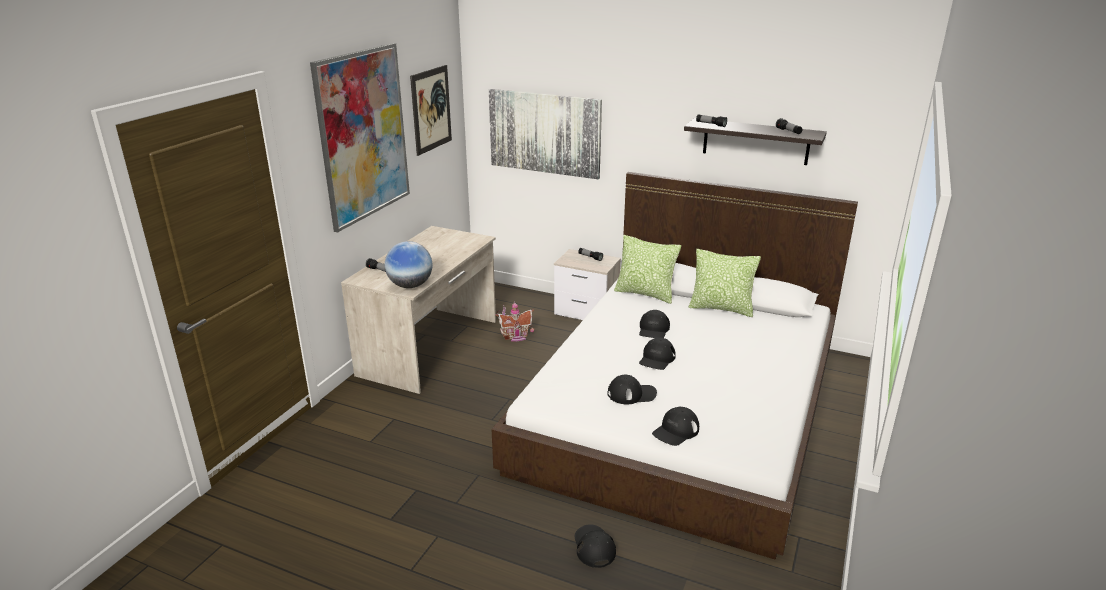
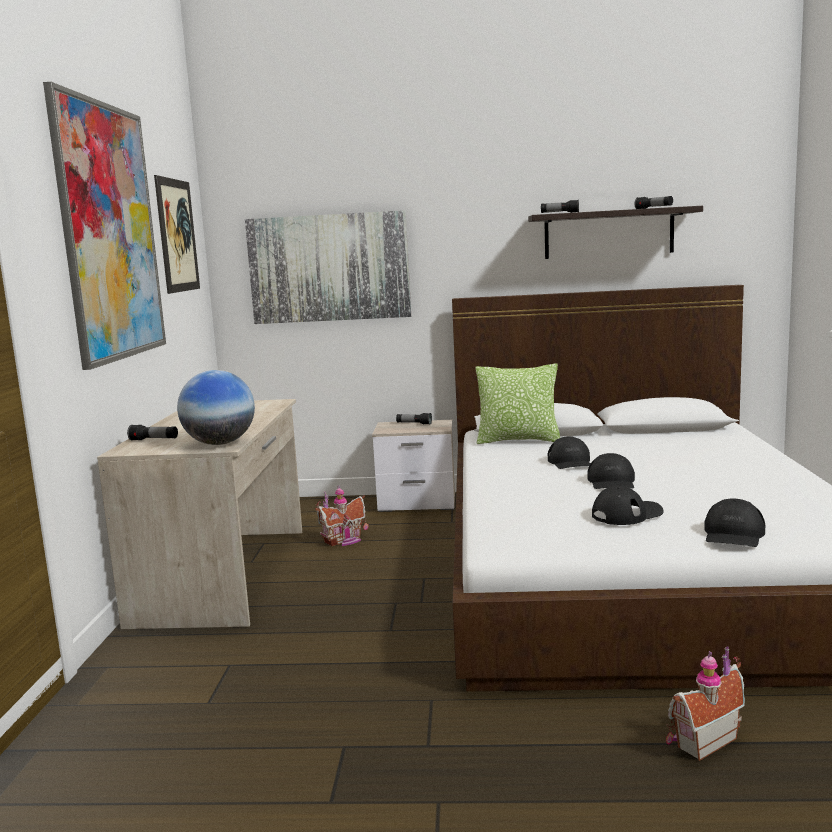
camera: 20 degrees left, 15 degrees down
(594, 547) = (701, 741): black cap -> toy house
(721, 308) = (623, 437): pillow -> none

